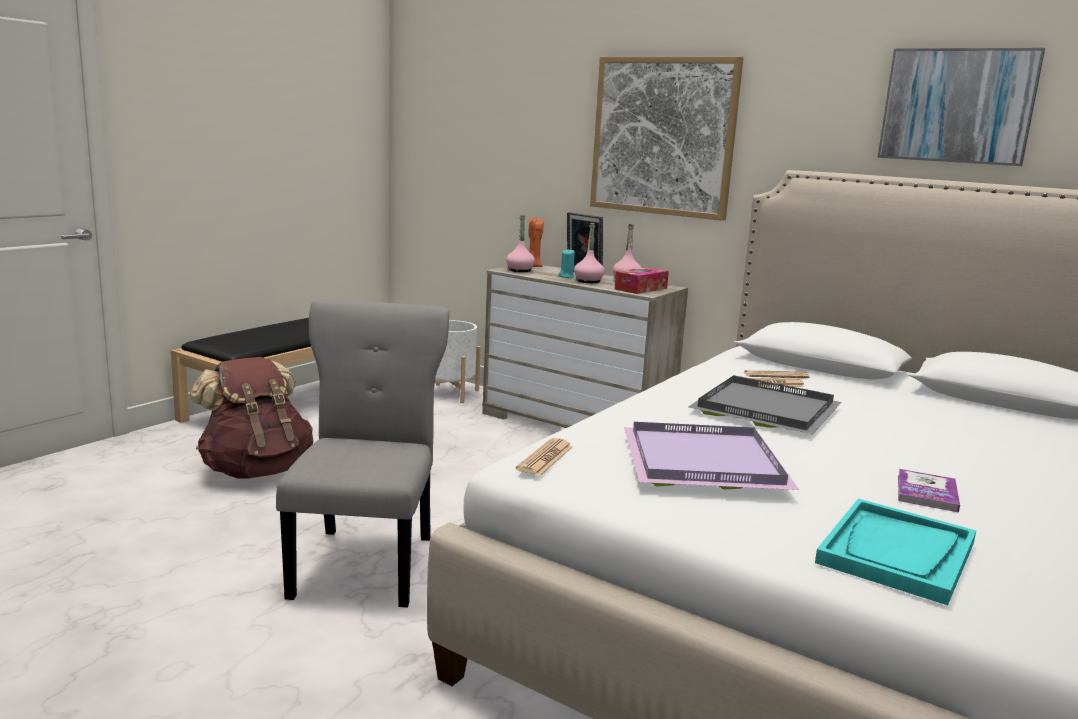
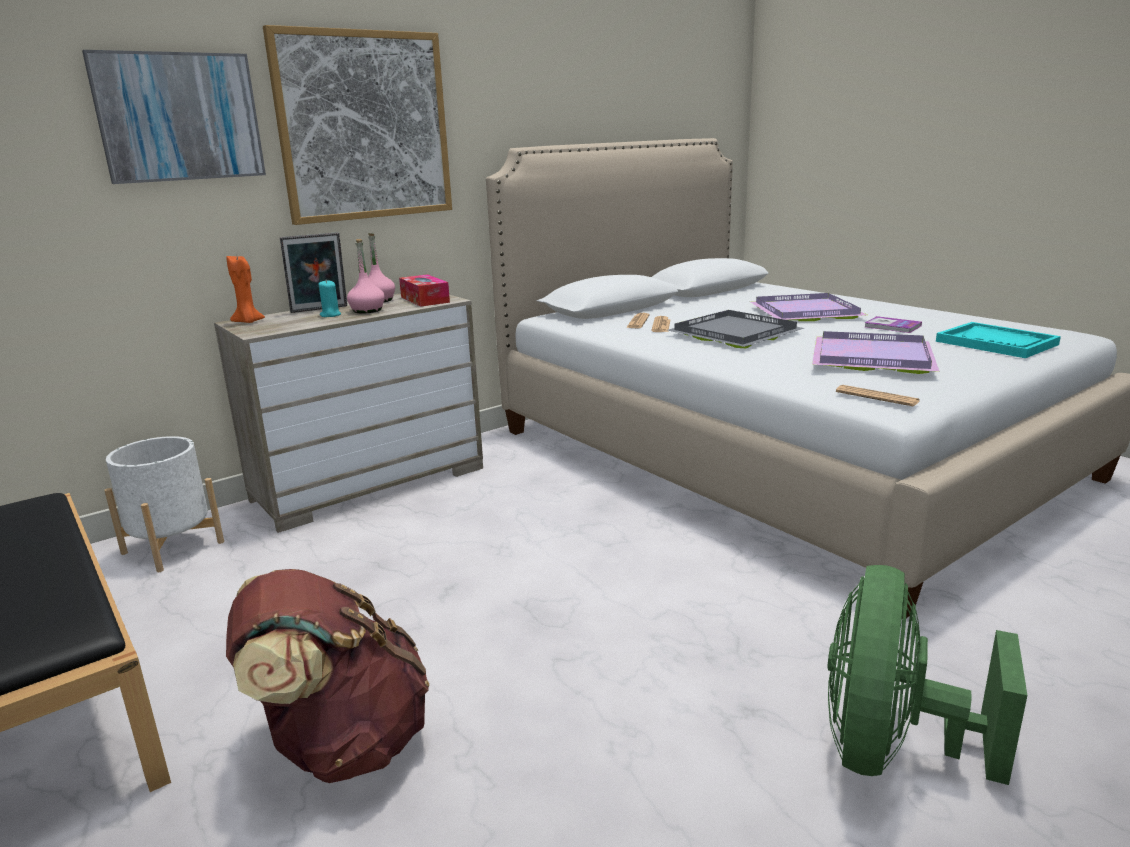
camera: 70 degrees left, 5 degrees up
(236, 657) = (891, 750): none -> green fan
(366, 563) = (680, 648): grey chair -> none
(520, 270) = (268, 327): pink bottle -> none
(940, 446) = (808, 312): none -> purple tray
(957, 106) = (599, 82): picture -> picture (179, 117)

